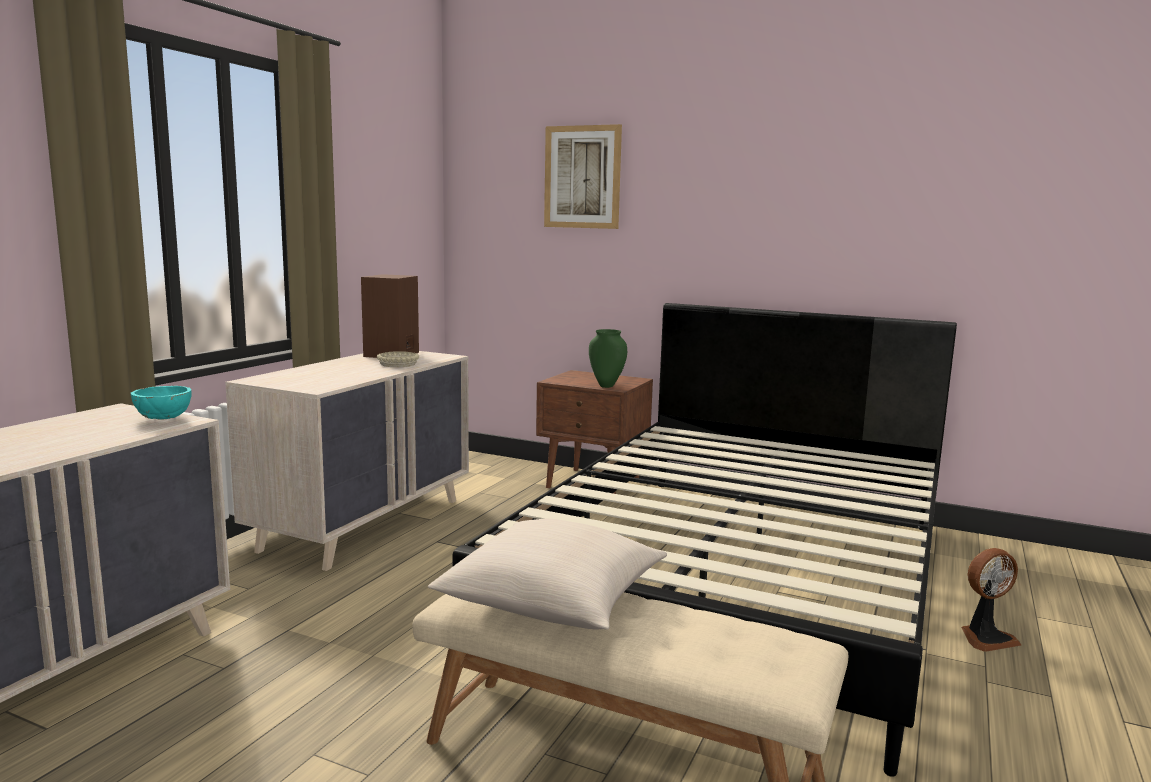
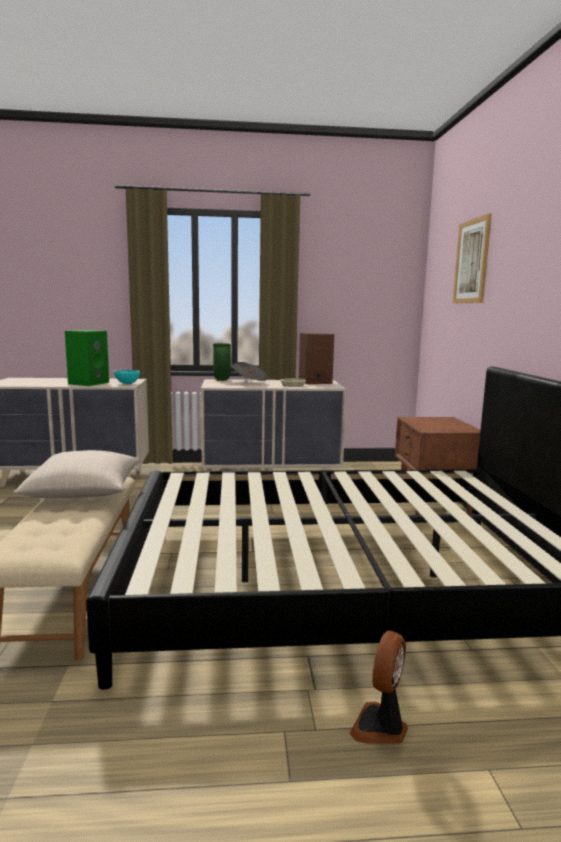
camera: 60 degrees right, 0 degrees up
(73, 437) = (89, 383): none -> green speaker
(327, 372) = (250, 382): none -> newspaper
(607, 386) = (427, 427): green vase -> green vase (222, 380)
(985, 638) = (381, 727): fan -> fan turned 75 degrees clockwise

